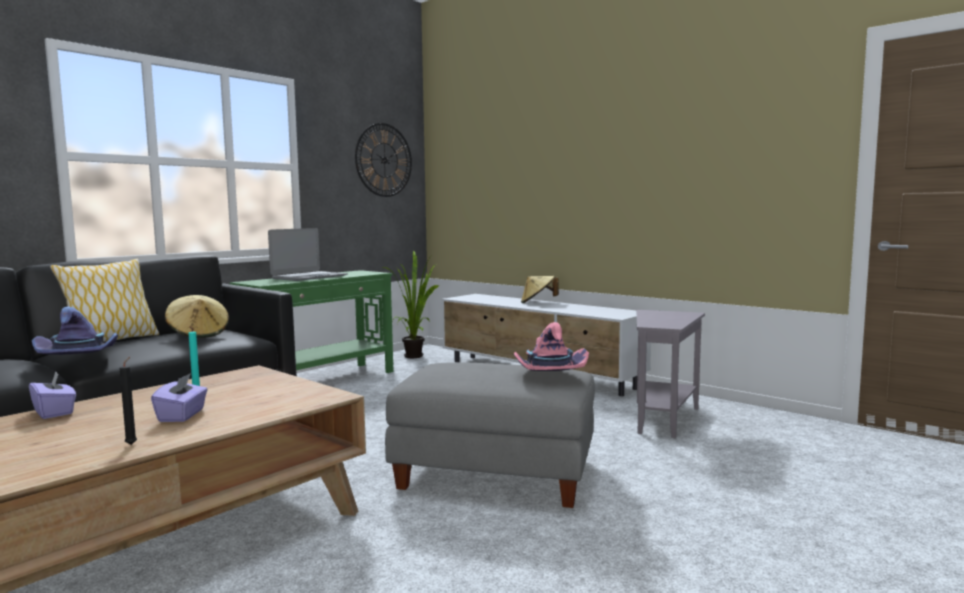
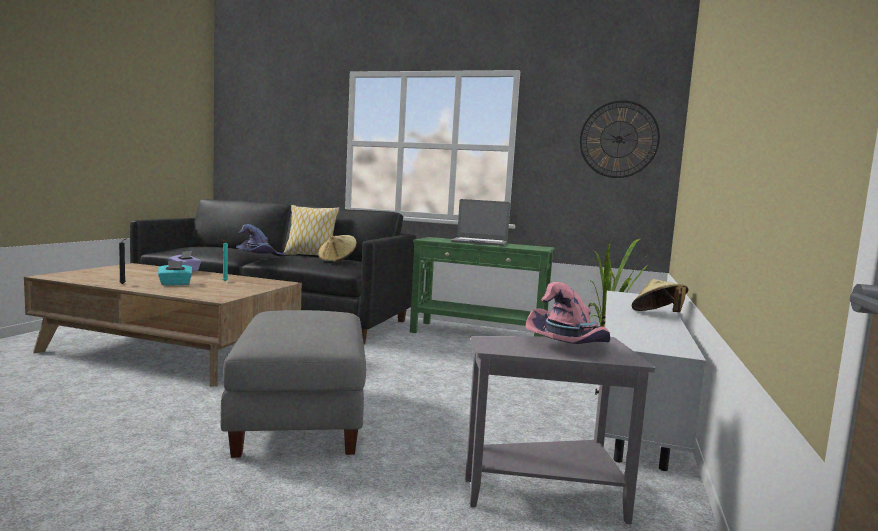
camera: 65 degrees right, 0 degrees up
(182, 415) = (175, 284): purple tissue box -> turquoise tissue box
(548, 374) = (300, 335): pink hat -> pink hat (568, 345)

